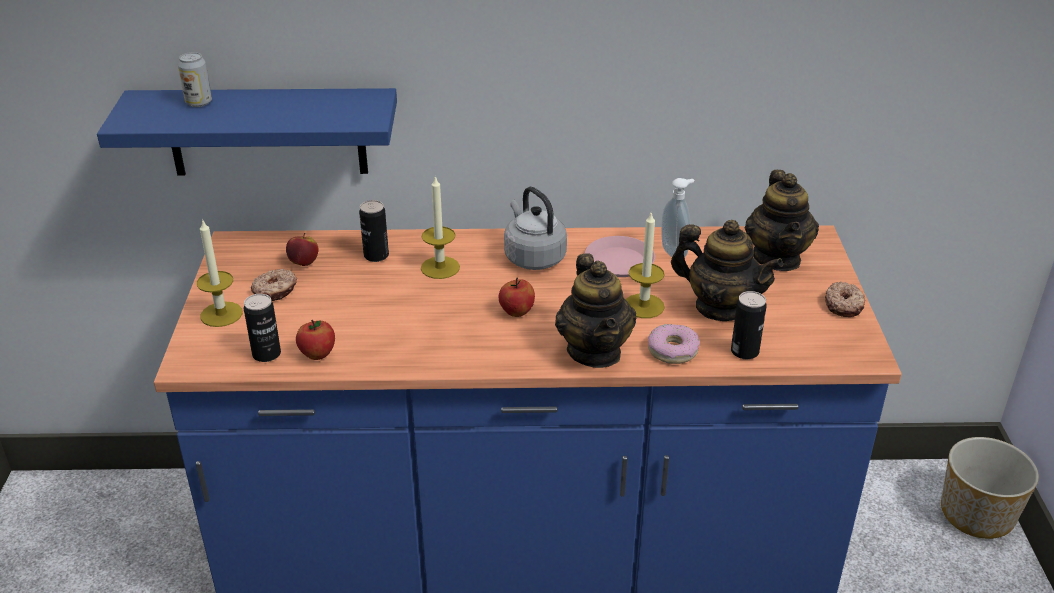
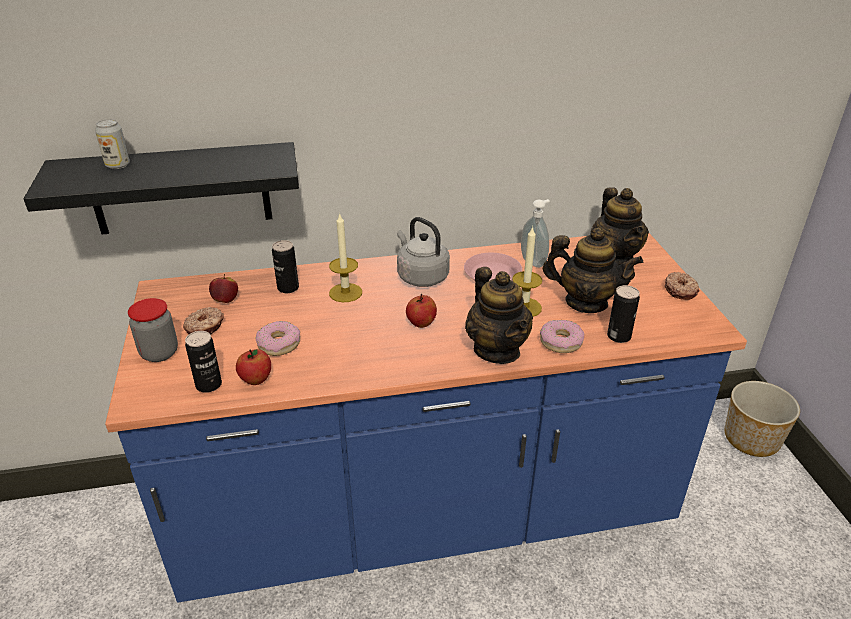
camera: 10 degrees left, 0 degrees up
(221, 314) = (159, 353): candle -> jar
(267, 132) = (180, 189): blue shelf -> black shelf
(351, 318) = (279, 344): none -> donut

